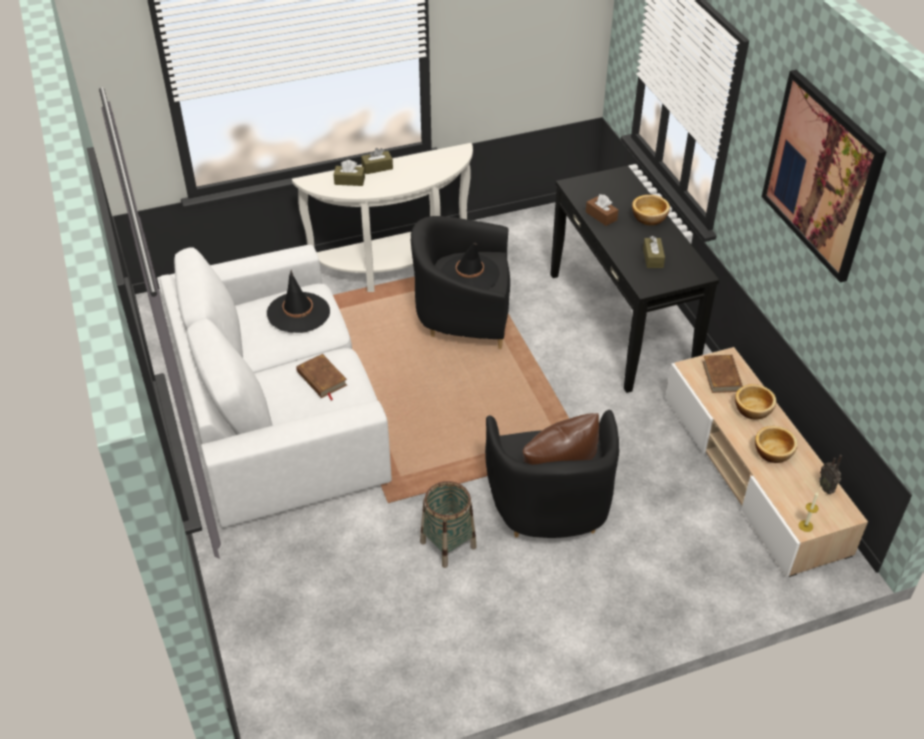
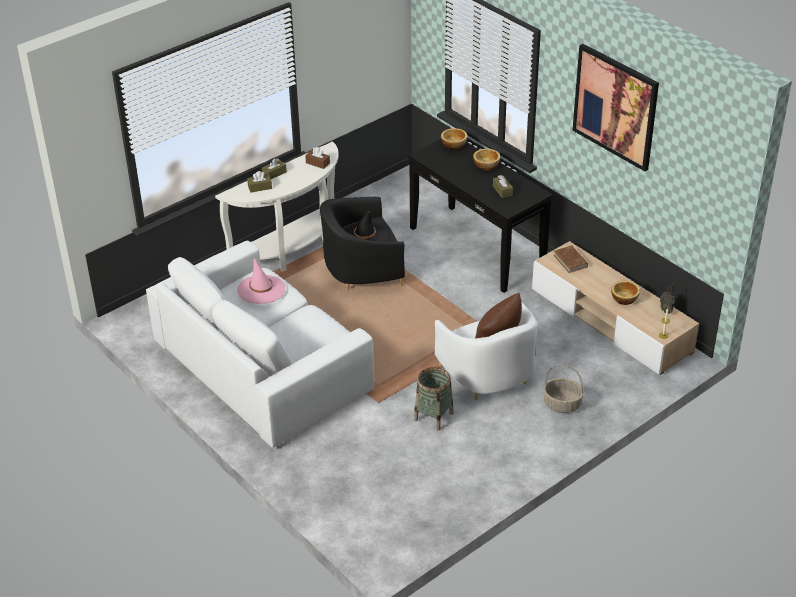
camera: 20 degrees left, 5 degrees down
(298, 313) = (261, 290): black hat -> pink hat
(321, 379) = (306, 327): brown book -> none
(550, 506) = (489, 375): black armchair -> white armchair
(601, 216) = (453, 171): brown tissue box -> brown tissue box (317, 163)
(628, 580) = (561, 404): none -> basket
(753, 409) = (600, 276): bowl -> bowl (454, 144)

